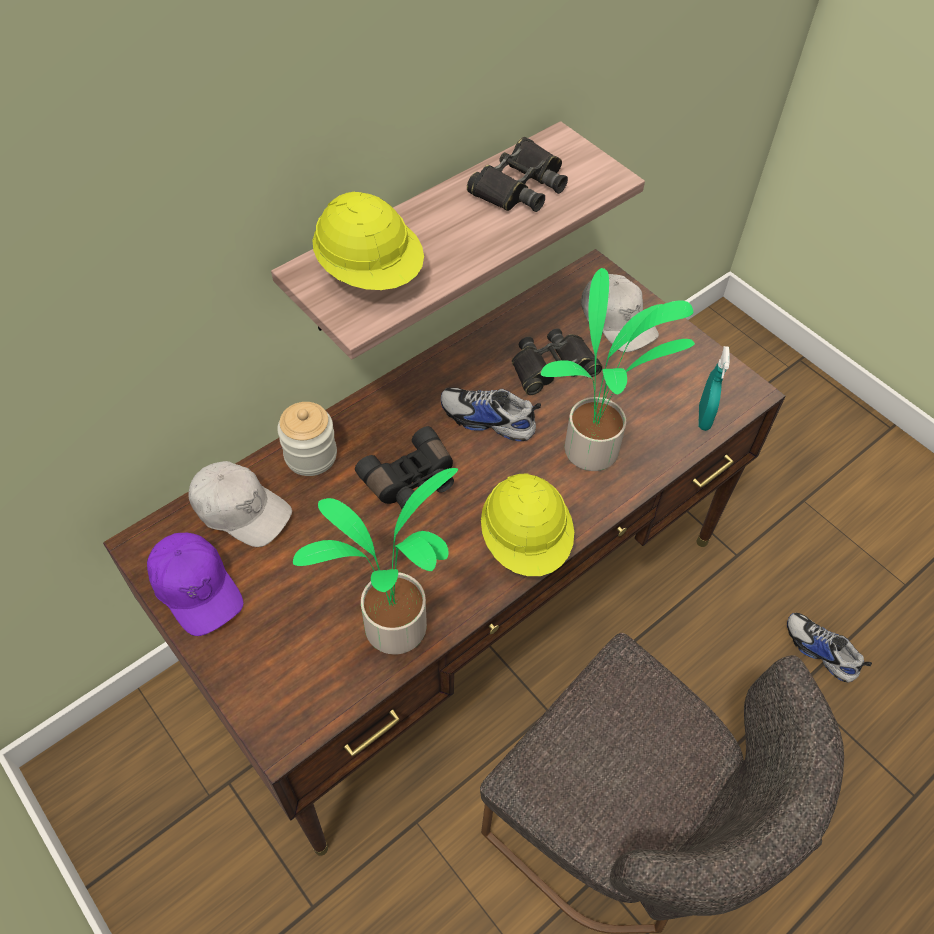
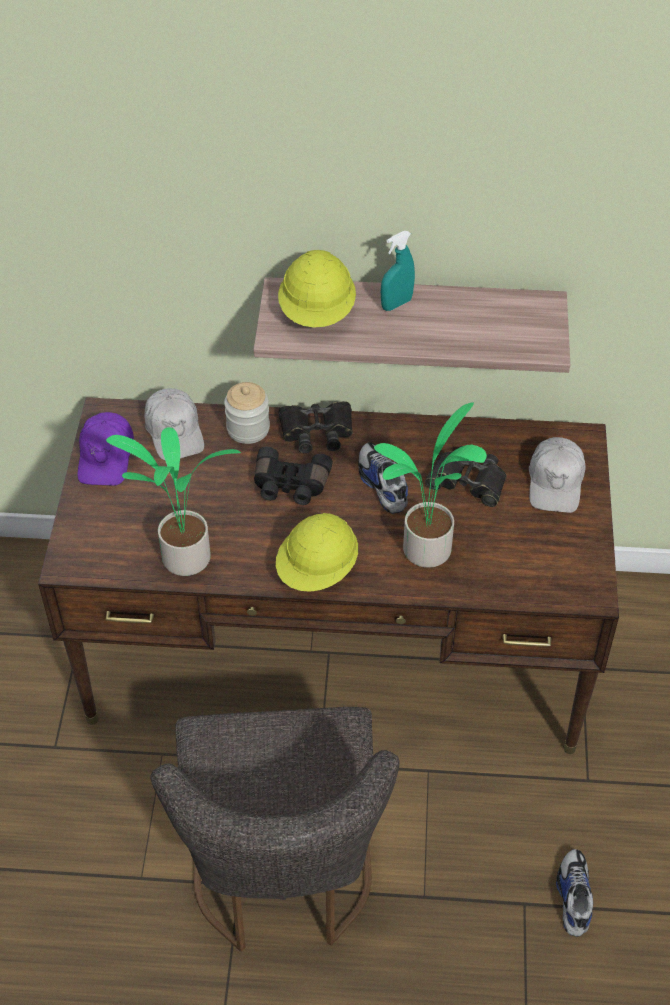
camera: 45 degrees right, 5 degrees down
(519, 186) = (477, 317): black binoculars -> black binoculars (316, 431)
(704, 417) = (535, 587): turquoise spray bottle -> turquoise spray bottle (396, 304)

